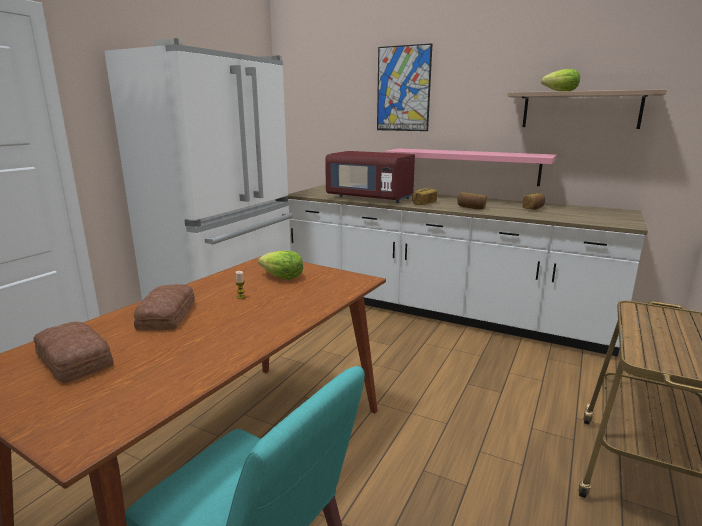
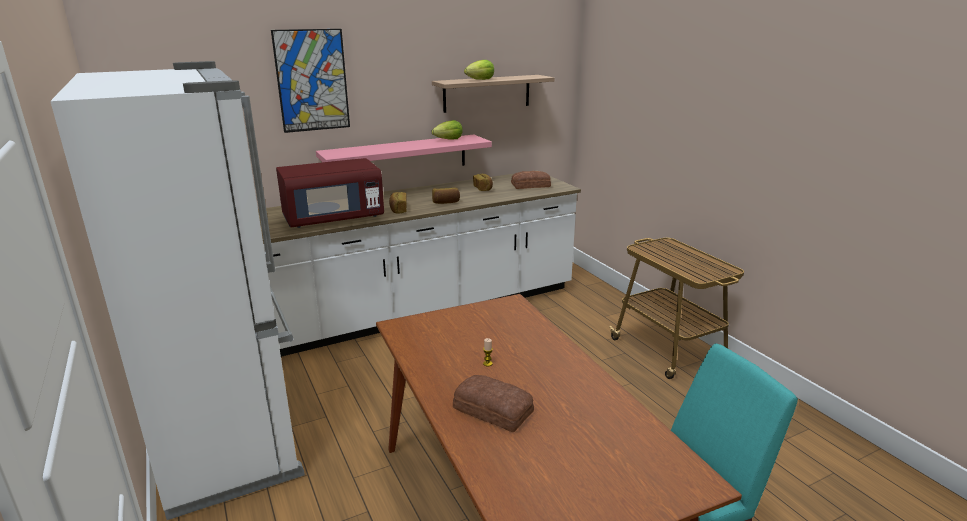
camera: 55 degrees left, 5 degrees up
(73, 361) = (554, 477): bread -> bread (531, 185)
(282, 277) = (460, 332): lettuce -> lettuce (448, 140)

